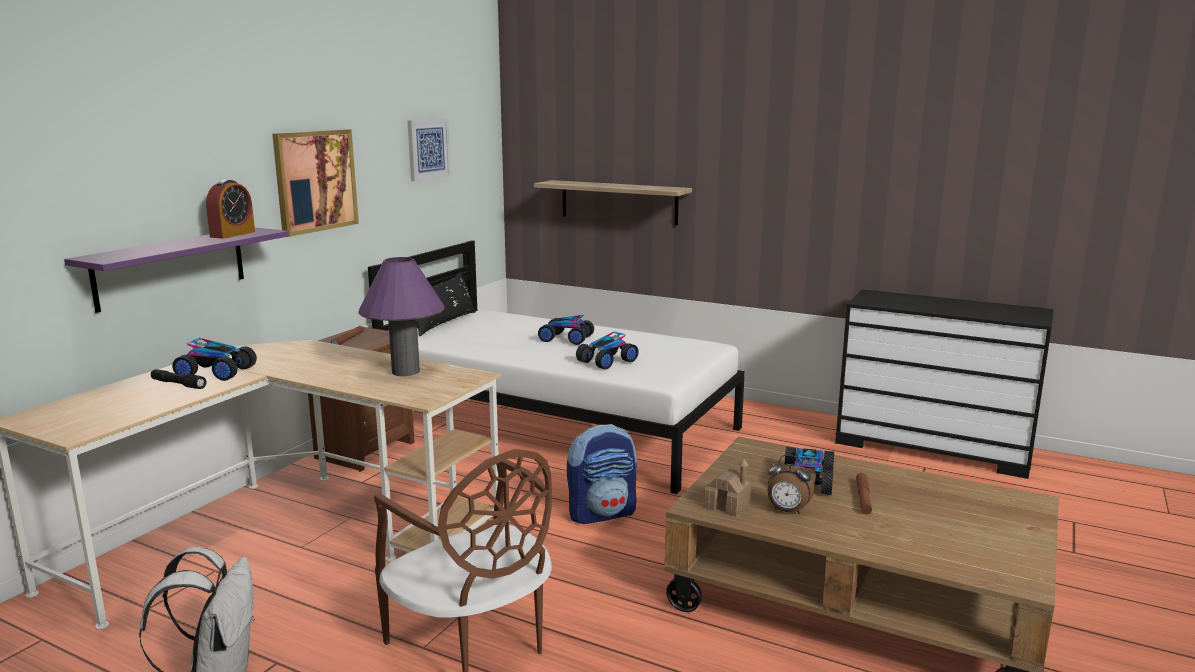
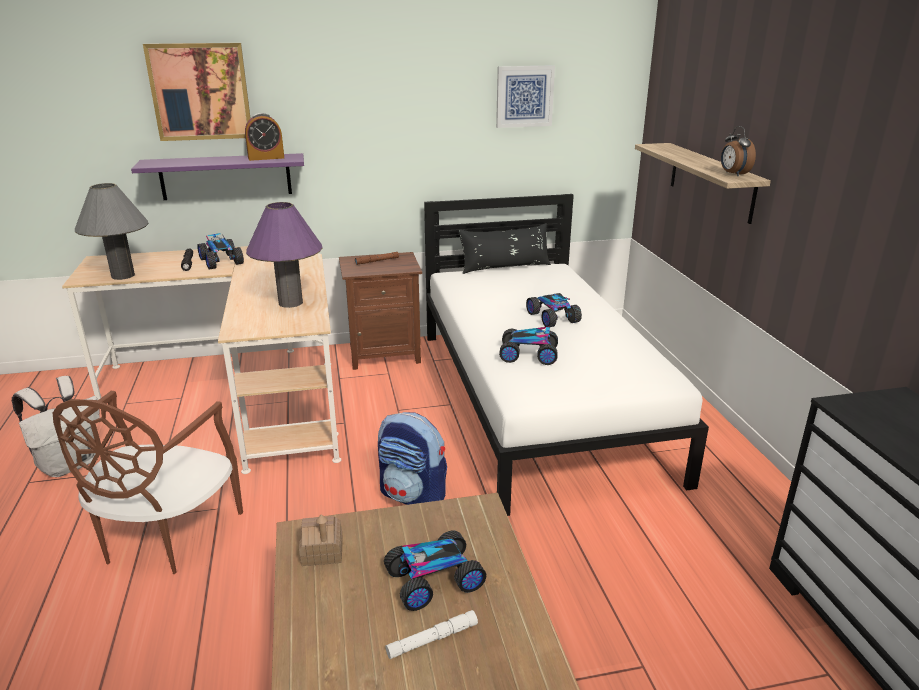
camera: 50 degrees right, 10 degrees up
(127, 415) = (123, 275): none -> grey table lamp
(315, 181) = (373, 119): picture -> picture (200, 92)
(787, 511) = (343, 595): alarm clock -> alarm clock (733, 174)
(863, 498) = (432, 639): brown flashlight -> white flashlight

